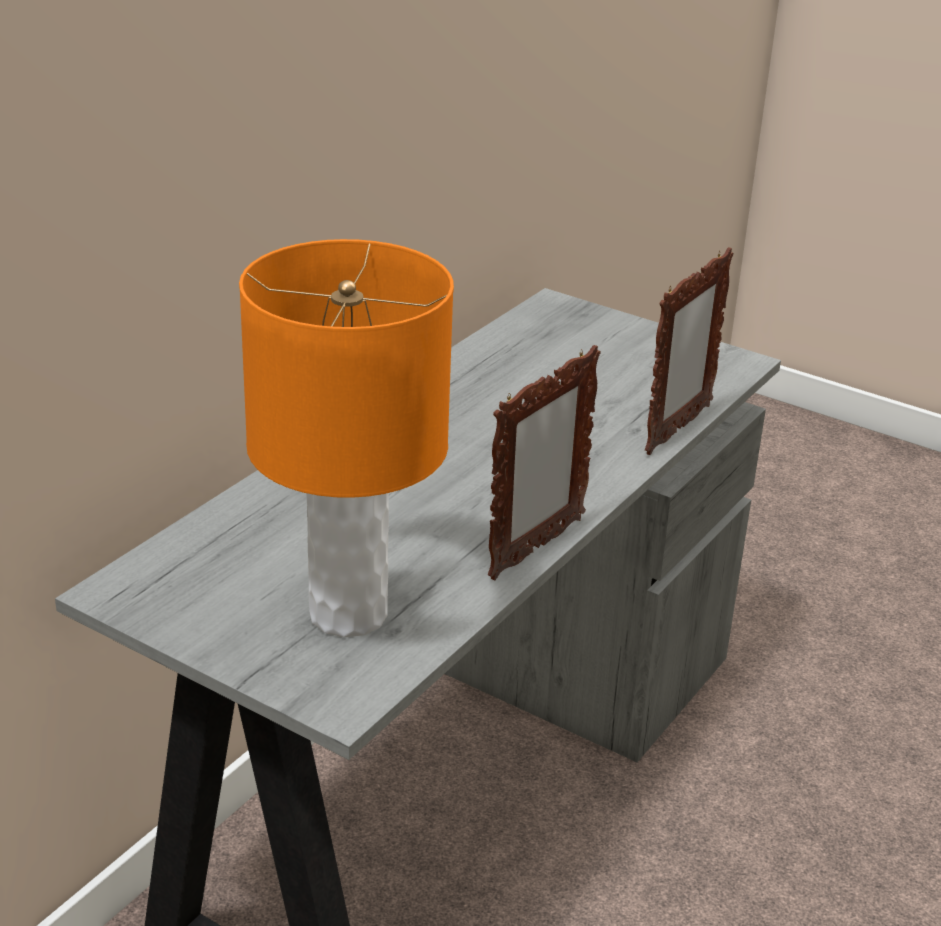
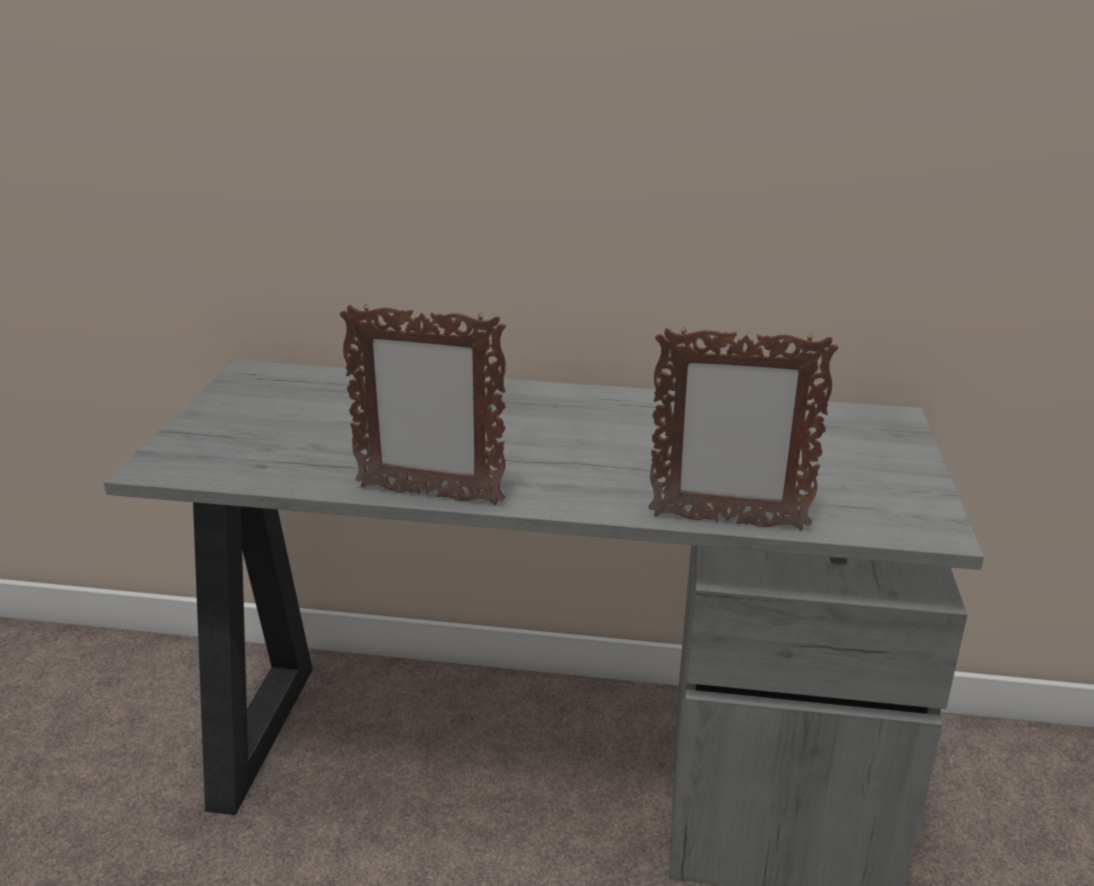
camera: 65 degrees right, 5 degrees down
(348, 615) = (272, 445): orange table lamp -> none

